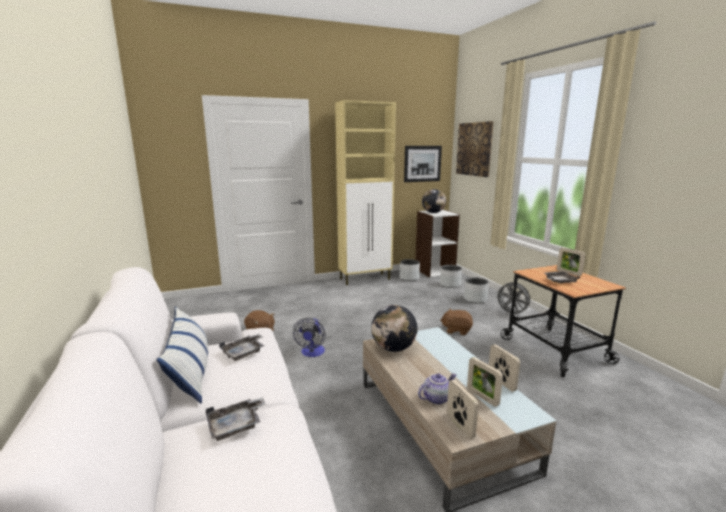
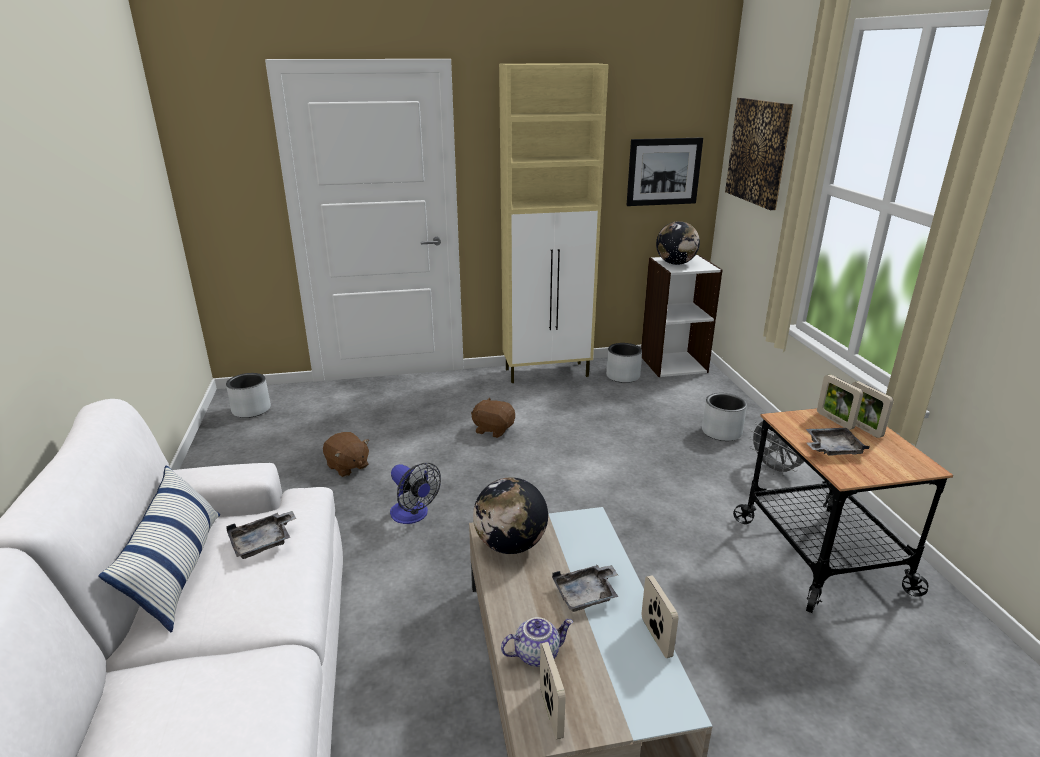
camera: 10 degrees right, 10 degrees up
(236, 425) = (203, 680): grey tray -> grey tray (586, 595)
(312, 353) = (413, 515): fan -> fan turned 60 degrees counterclockwise
(450, 285) = (689, 396): grey planter -> grey planter (251, 410)
(456, 330) = (663, 495): brown plush toy -> brown plush toy (493, 429)
(482, 397) = (611, 662): picture frame -> picture frame (834, 420)

